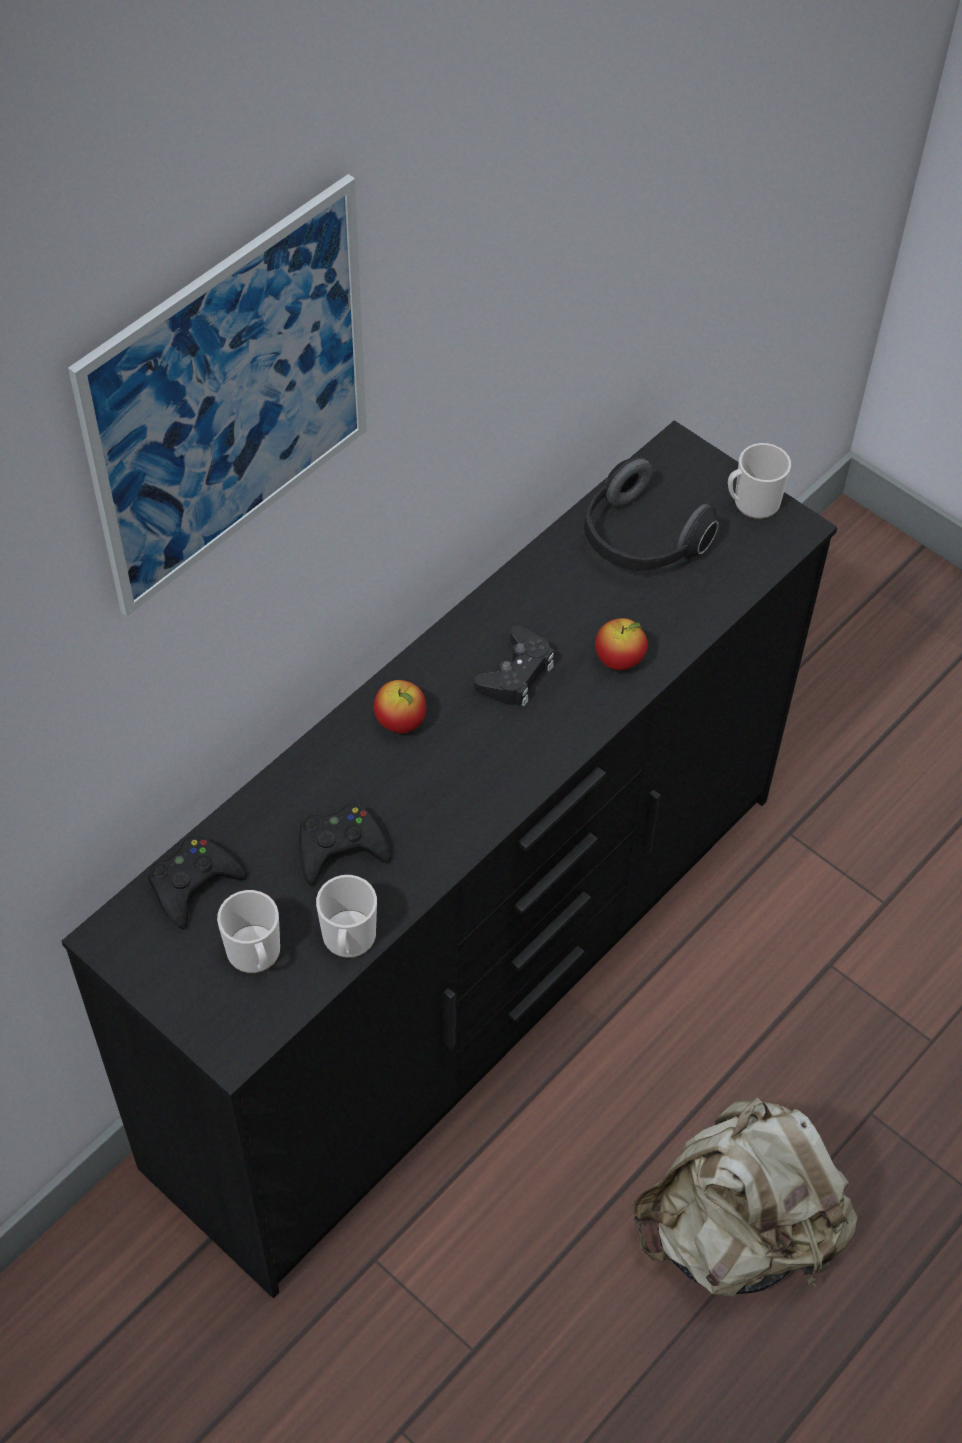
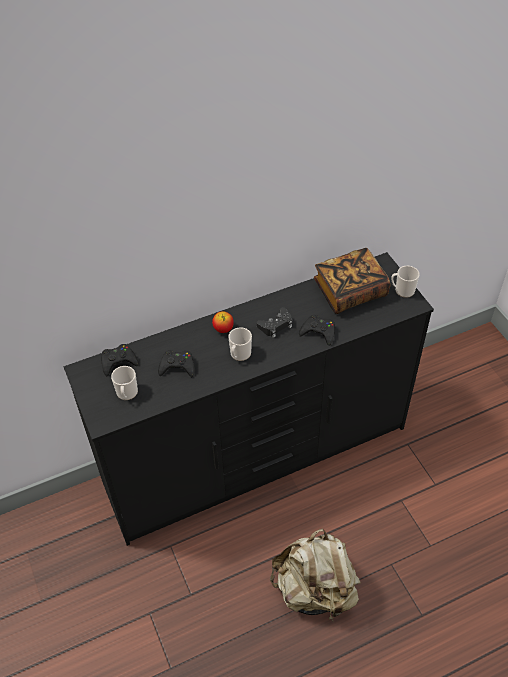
camera: 25 degrees right, 5 degrees down
(230, 400) = (152, 166): picture -> none
(348, 940) = (162, 400): mug -> mug (239, 355)
(619, 660) = (318, 332): apple -> black game controller
(640, 540) = (350, 291): headphones -> book

